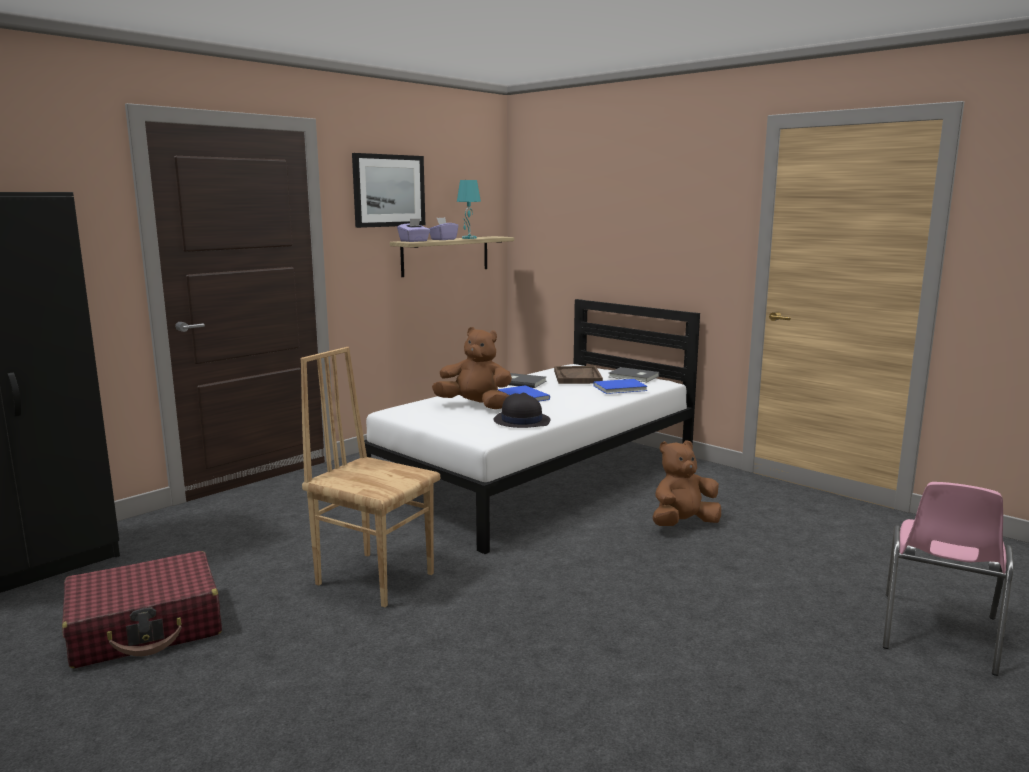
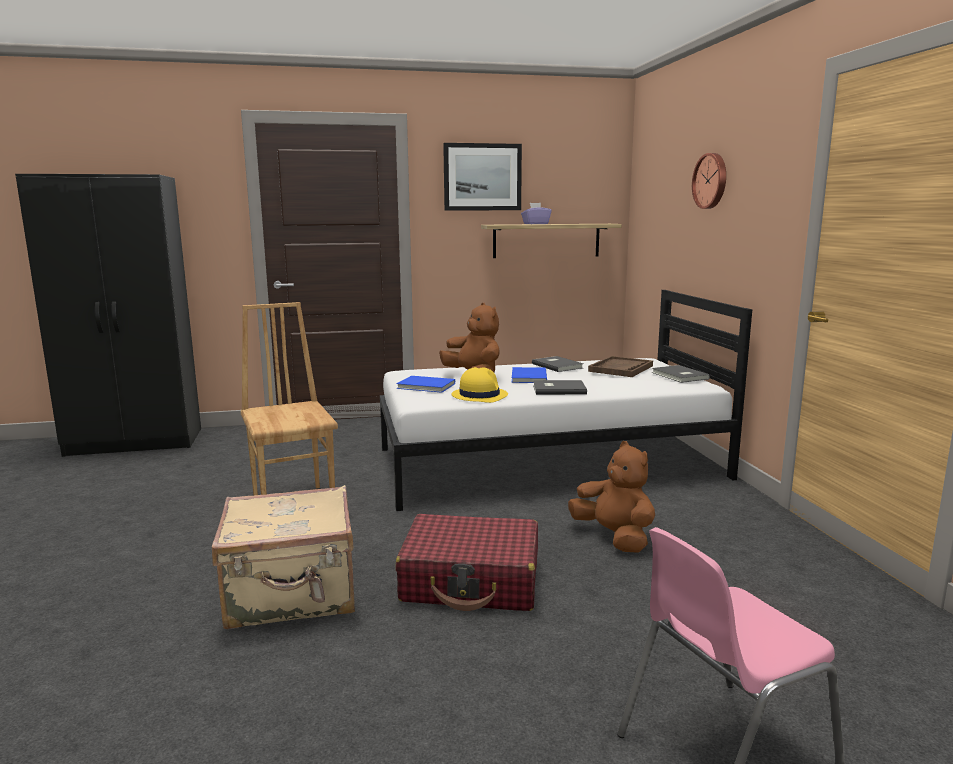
camera: 35 degrees right, 0 degrees up
(146, 627) = (130, 494): red suitcase -> red suitcase (471, 581)
(414, 241) = (500, 224): purple tissue box -> none
(469, 238) = (567, 223): turquoise table lamp -> none
(521, 421) = (479, 395): black hat -> yellow hat
(526, 653) = (293, 595): none -> beige suitcase
(572, 404) = (558, 389): none -> grey book
(621, 388) = (637, 384): blue book -> blue book (426, 386)
(633, 201) = (711, 181): none -> wall clock
(683, 524) = (614, 537): brown plush toy -> brown plush toy turned 45 degrees clockwise

